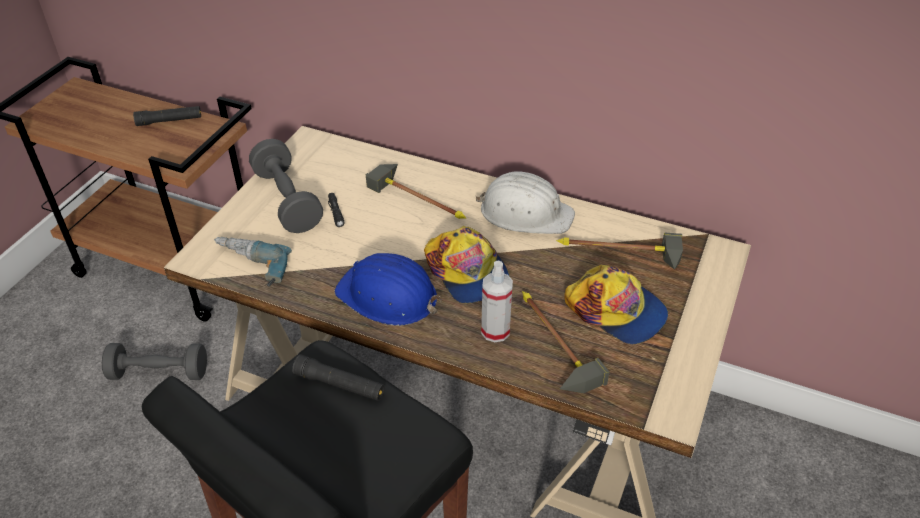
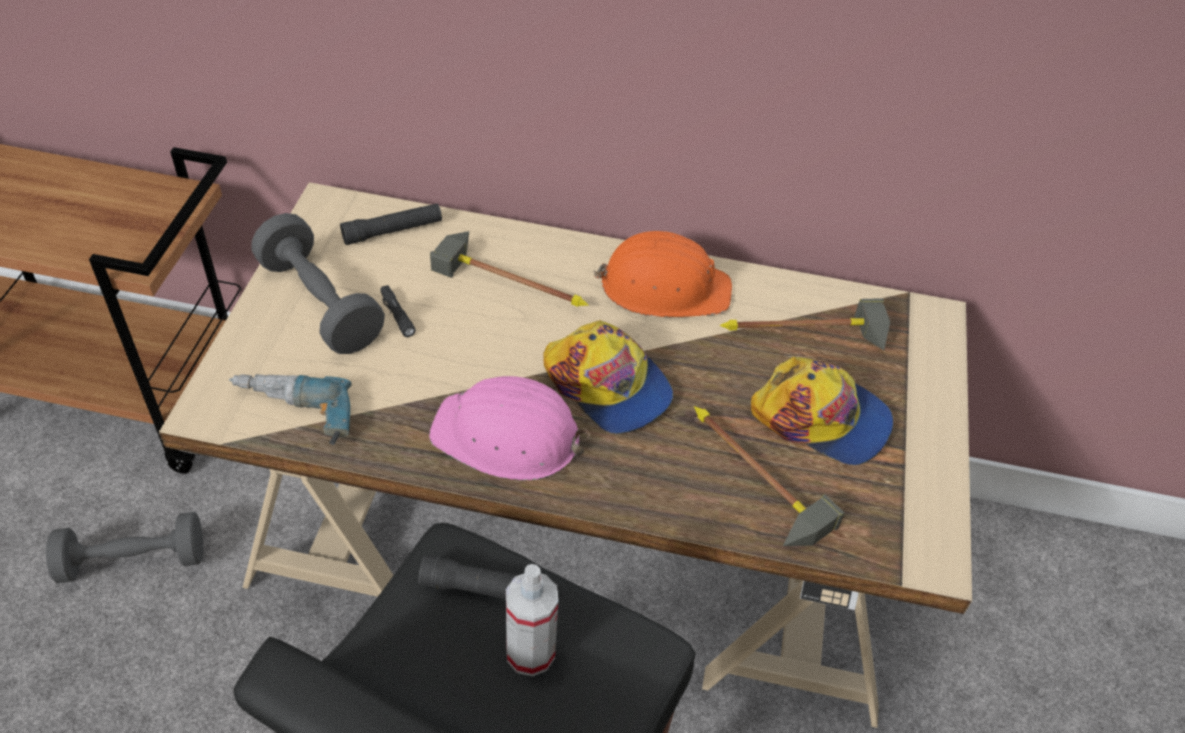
camera: 15 degrees left, 5 degrees up
(169, 121) = (99, 191): black flashlight -> black flashlight (393, 231)
(388, 296) = (508, 437): blue hard hat -> pink hard hat
(495, 331) = (670, 469): spray bottle -> spray bottle (530, 653)
(525, 213) = (664, 287): white hard hat -> orange hard hat

